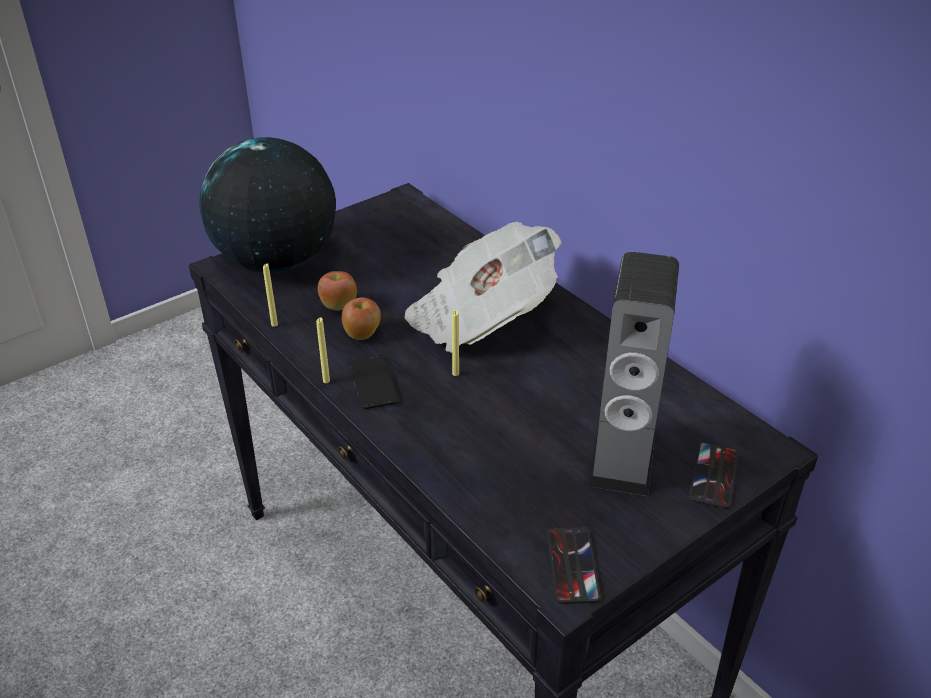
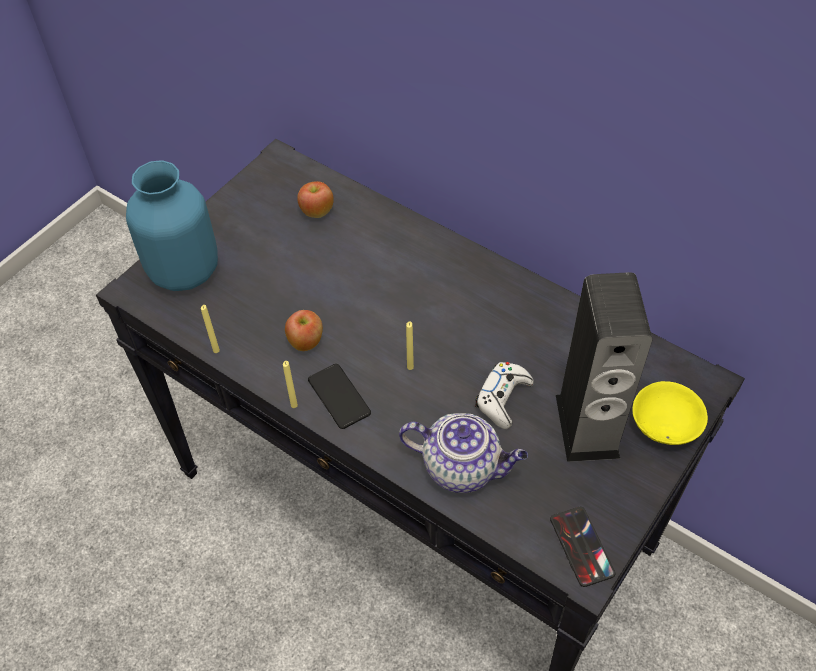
camera: 15 degrees left, 15 degrees up
(276, 262) = (185, 272): globe -> blue vase
(338, 306) = (269, 313): apple -> apple (317, 212)
(472, 466) = (463, 467): none -> teapot
(480, 318) = (409, 296): newspaper -> none
(540, 418) = (503, 398): none -> white game controller
(713, 475) = (667, 422): phone -> yellow bowl

